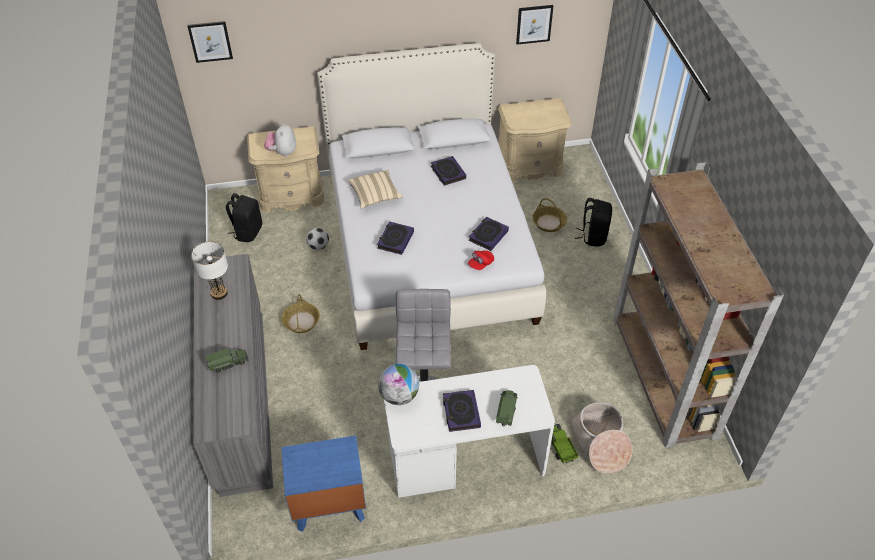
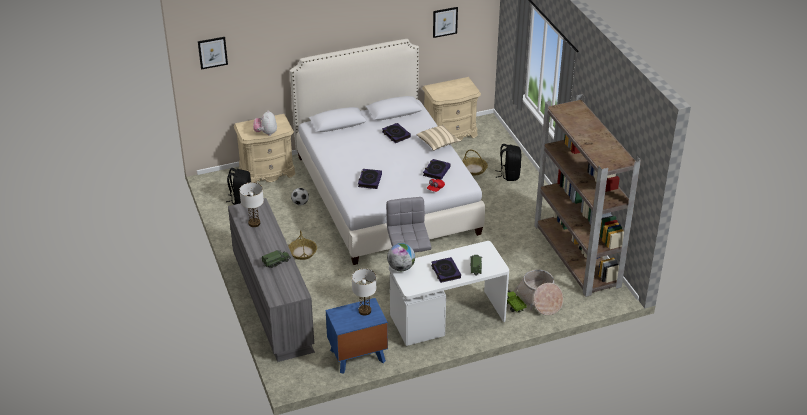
camera: 10 degrees left, 10 degrees down
(335, 457) = (365, 311): none -> table lamp
(375, 195) = (346, 154): beige pillow -> beige pillow (438, 143)

